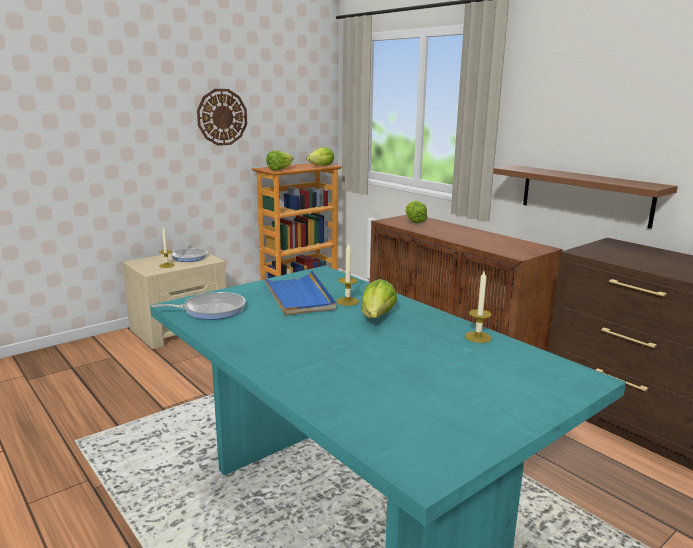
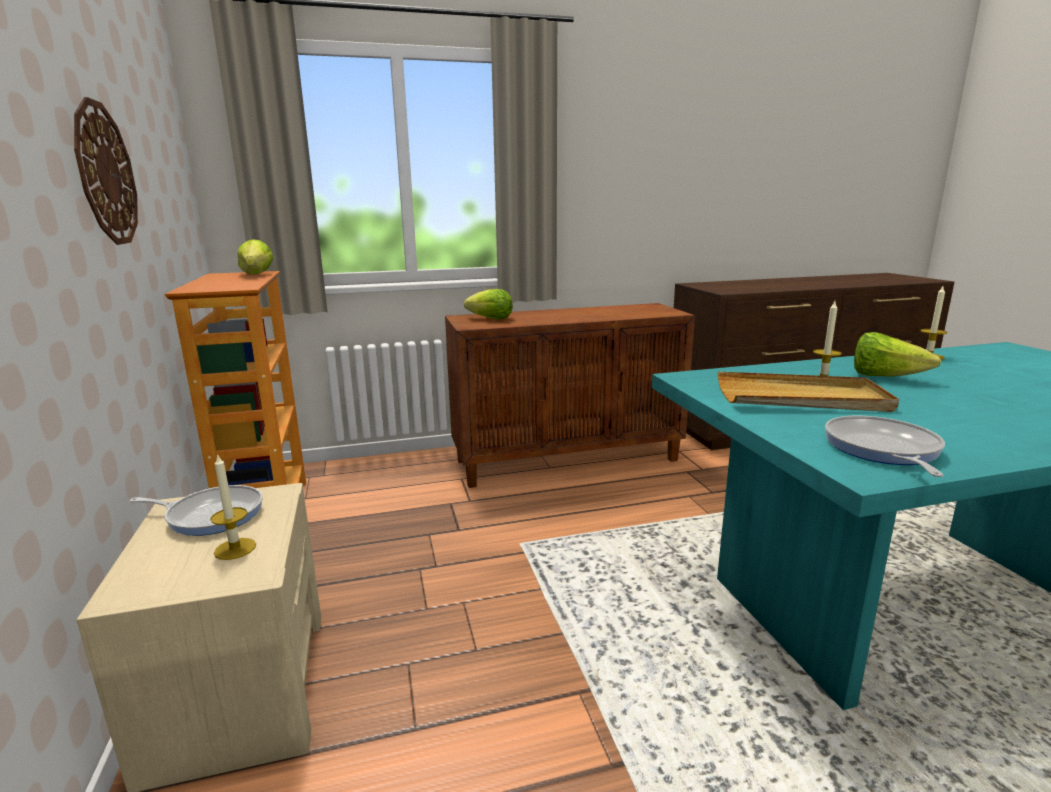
camera: 65 degrees left, 0 degrees up
(280, 169) = (235, 286): lettuce -> none
(298, 296) = (801, 398): blue tray -> beige tray
(585, 195) = (645, 247): brown shelf -> none

